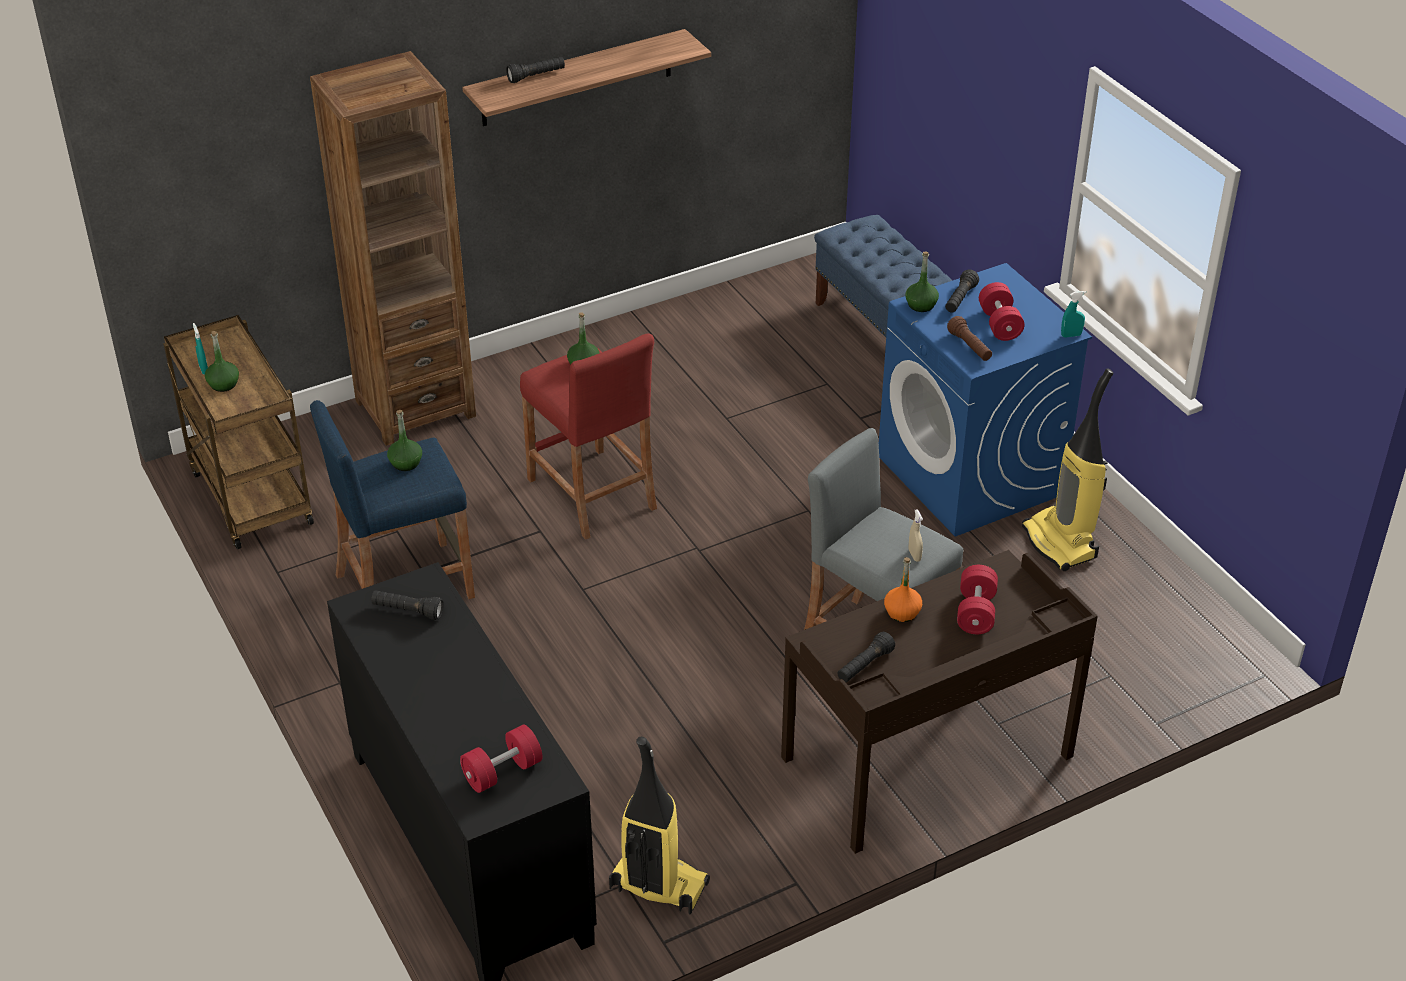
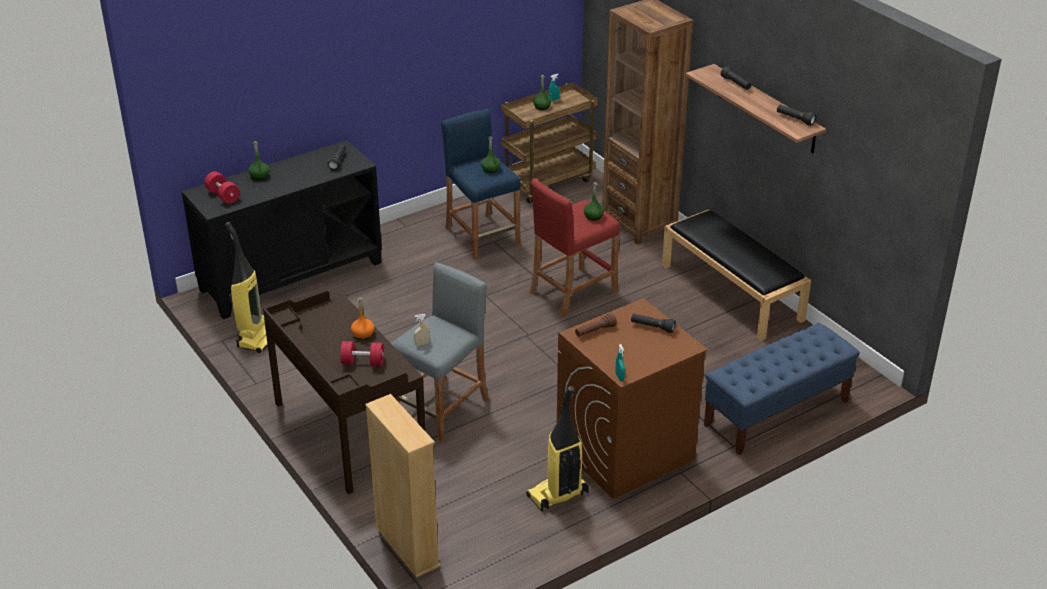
camera: 85 degrees right, 5 degrees down
(623, 342) = (732, 292): none -> black bench
(864, 666) = (317, 321): black flashlight -> black flashlight (795, 119)
(921, 305) = (641, 310): green bottle -> green bottle (259, 176)
(971, 476) = (624, 452): blue washing machine -> brown washing machine
(999, 324) = (626, 344): red dumbbell -> none
(1175, 693) = (407, 546): none -> beige bookcase

